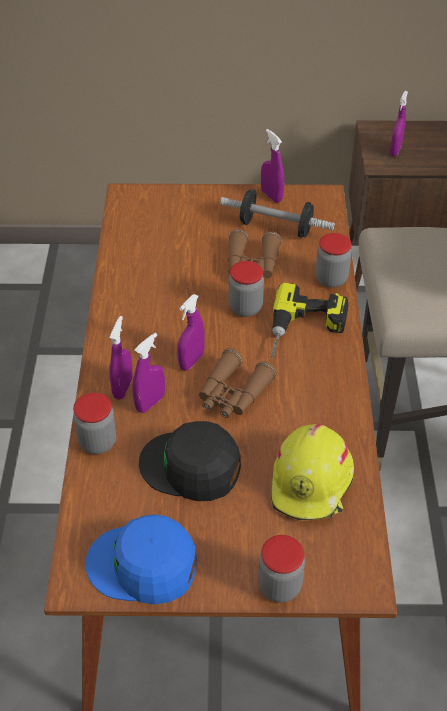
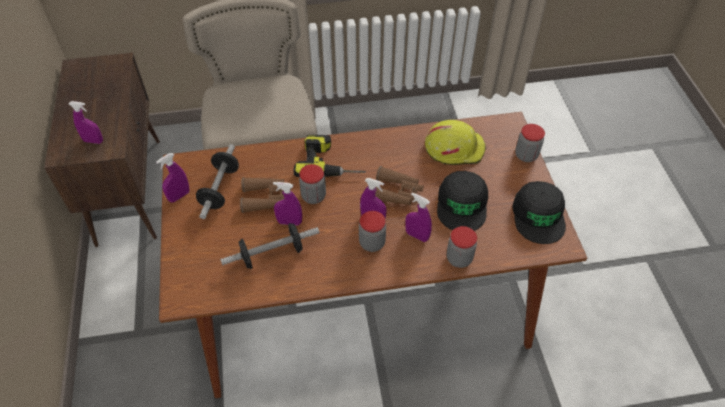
camera: 100 degrees left, 5 degrees up
(123, 388) = (408, 254): purple spray bottle -> purple spray bottle (289, 222)
(143, 565) = (538, 216): blue cap -> black cap
(163, 265) = (272, 254): none -> dumbbell
(331, 279) = (276, 153): jar -> jar (372, 243)

